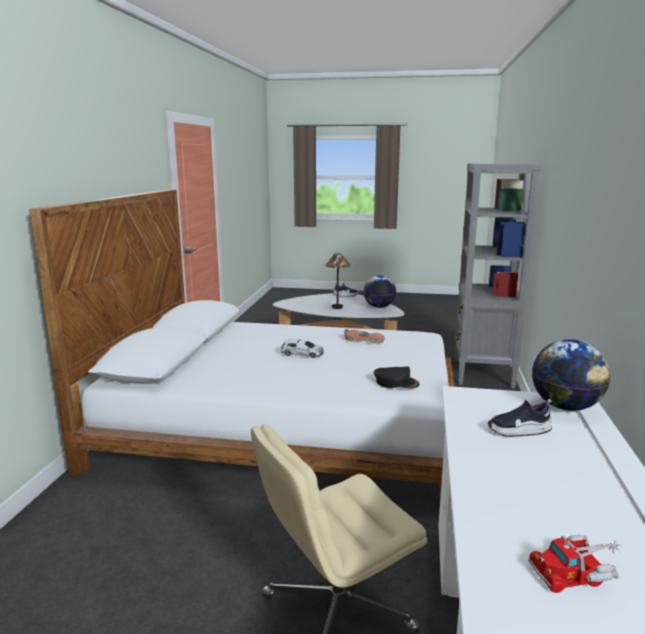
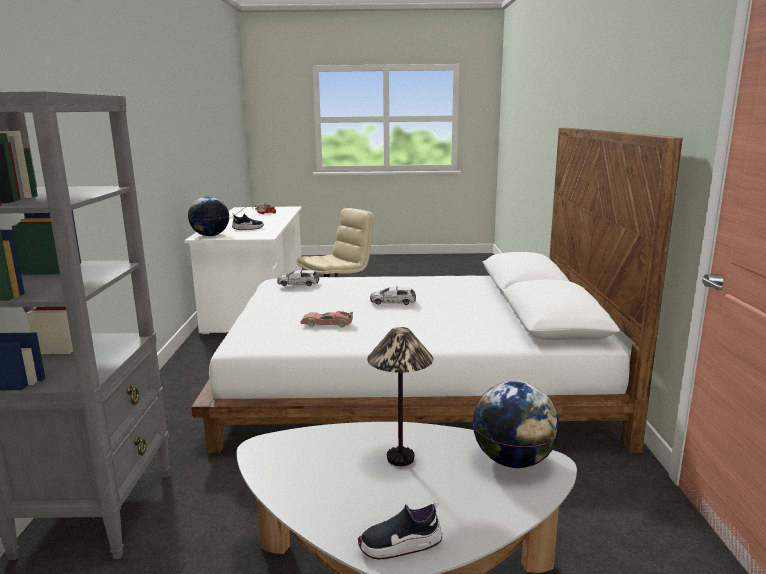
camera: 170 degrees right, 0 degrees up
(379, 307) = (293, 471): globe -> globe (513, 461)
(396, 382) = (298, 283): black cap -> toy car

